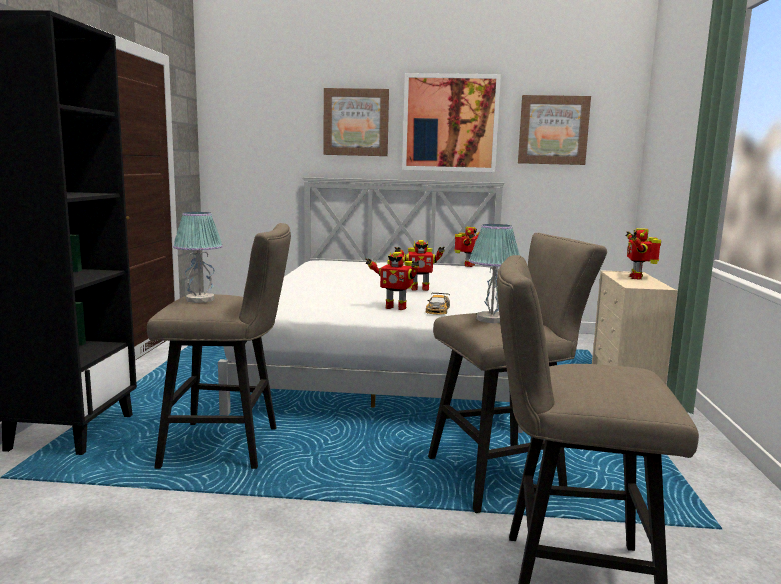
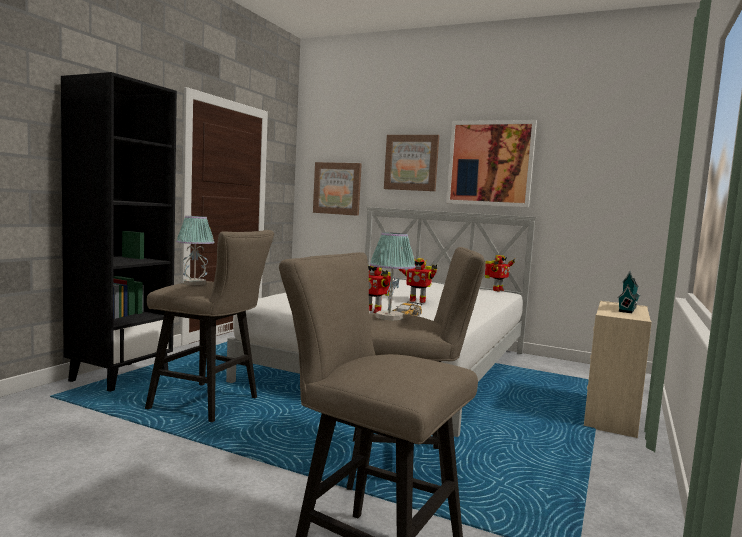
camera: 20 degrees right, 5 degrees down
(553, 130) = (586, 170): picture -> picture (337, 188)
(637, 277) = (627, 309): toy robot -> toy house

